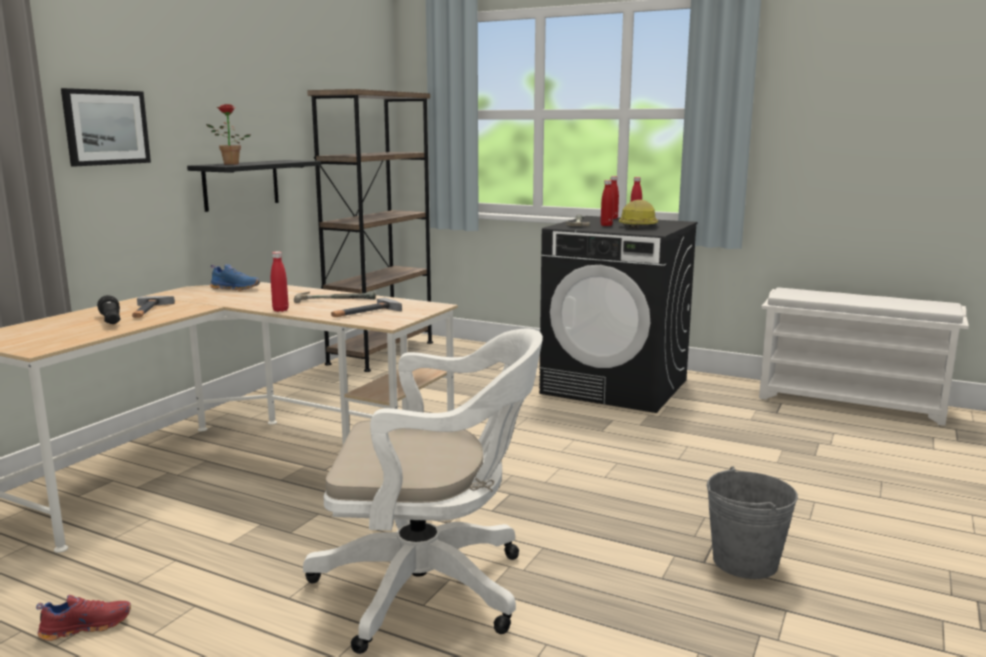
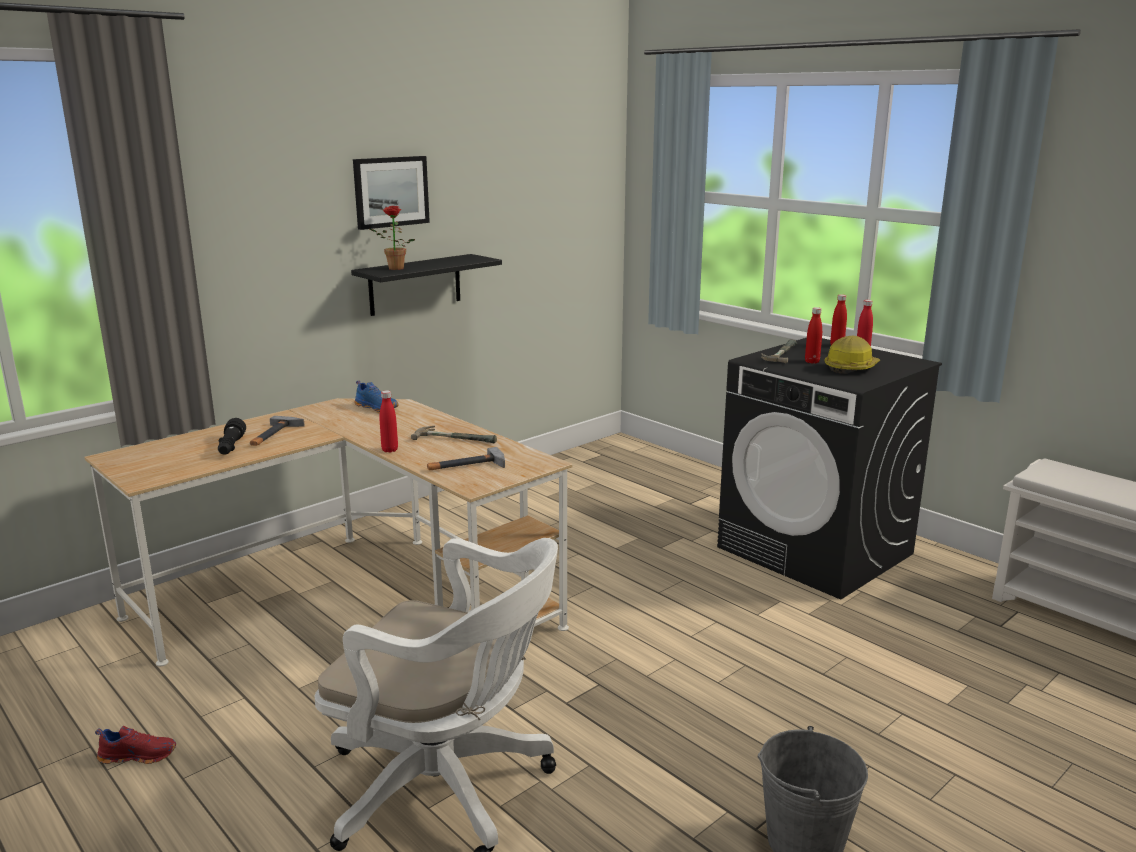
camera: 20 degrees right, 5 degrees up
(106, 127) = (261, 239): picture -> picture (391, 192)
(381, 353) = (578, 461): brown bookcase -> none

